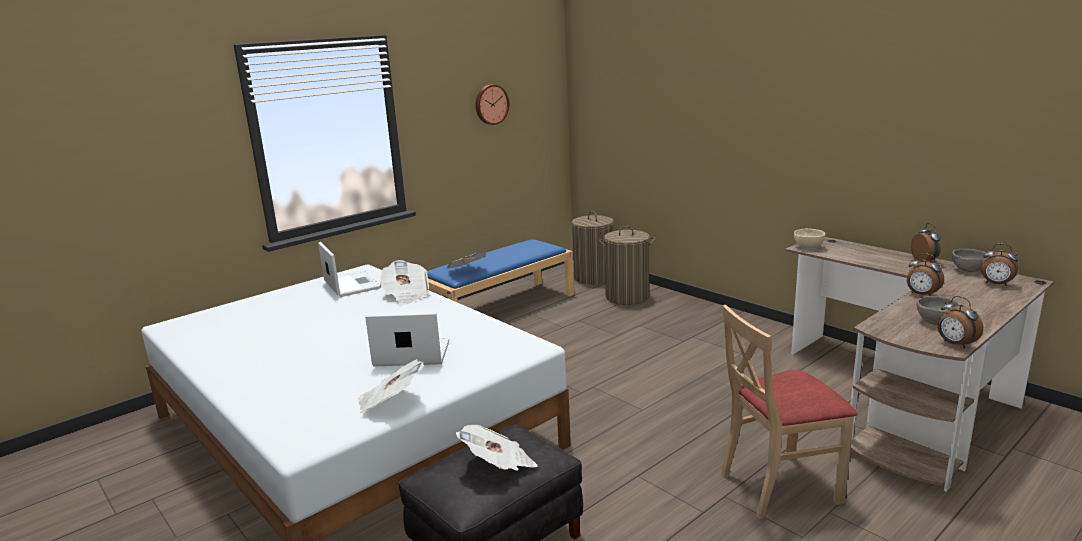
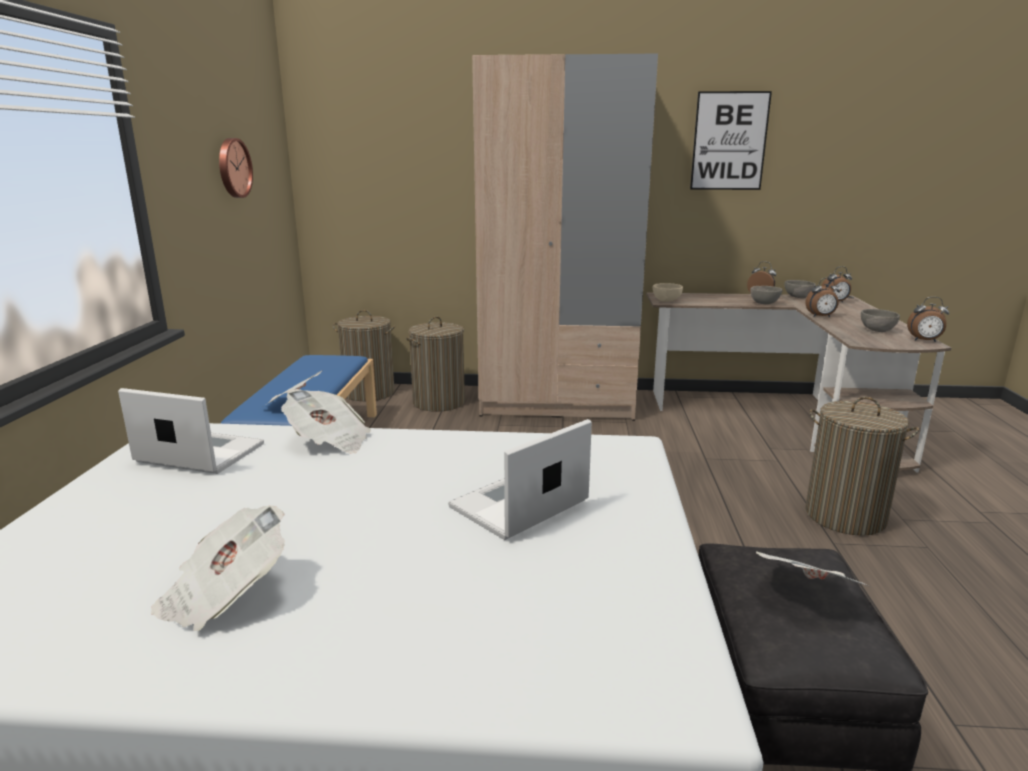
camera: 45 degrees left, 0 degrees up
(390, 403) = (644, 572): newspaper -> newspaper (224, 595)
(713, 322) = (557, 403): none -> beige wardrobe
(778, 486) = (844, 516): beige chair -> laundry basket
(903, 269) = (764, 303): none -> grey bowl
(904, 89) = (729, 141): none -> picture

